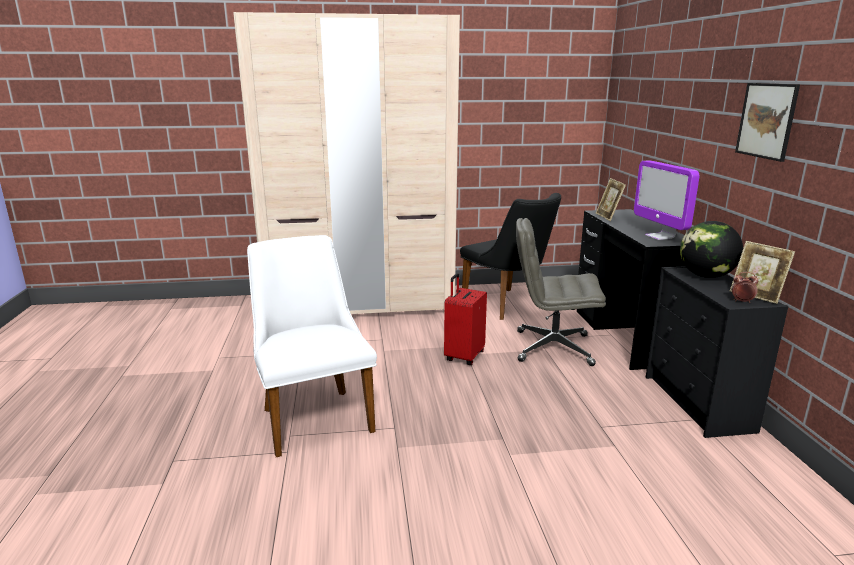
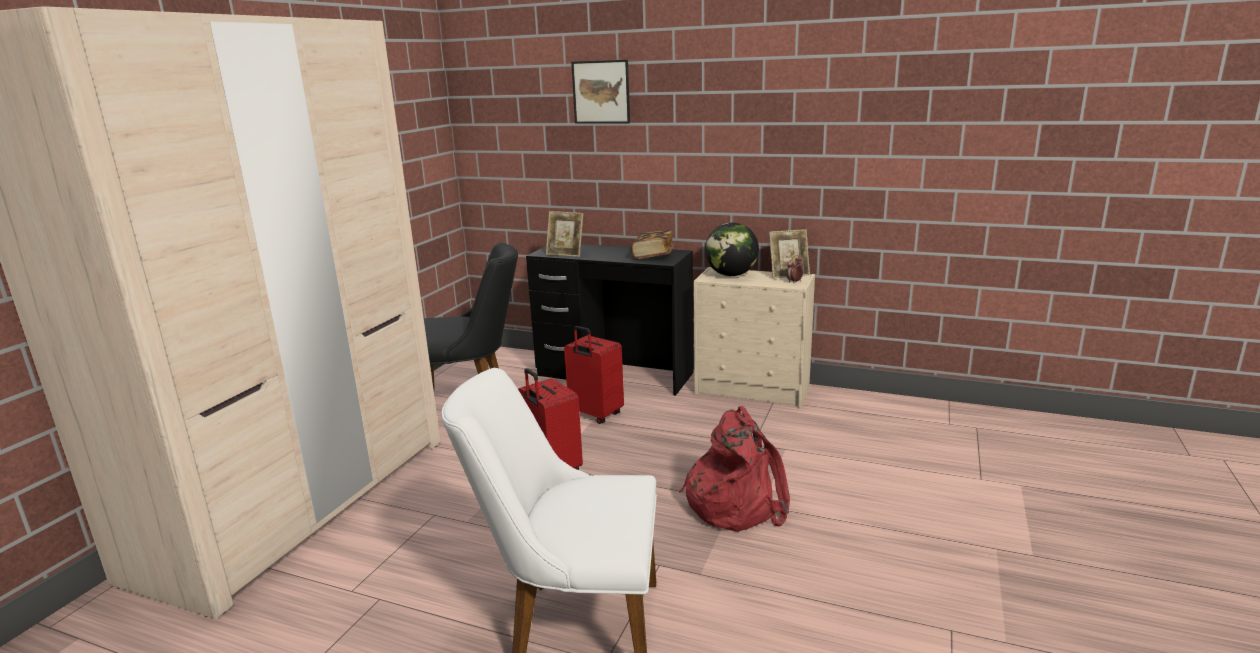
camera: 60 degrees left, 0 degrees up
(499, 440) = (735, 503): none -> red backpack
(552, 348) = (595, 415): grey office chair -> red suitcase
(660, 236) = (653, 255): monitor -> book
(698, 404) = (753, 391): black dresser -> beige dresser
(766, 120) = (739, 126): picture -> picture (601, 92)

